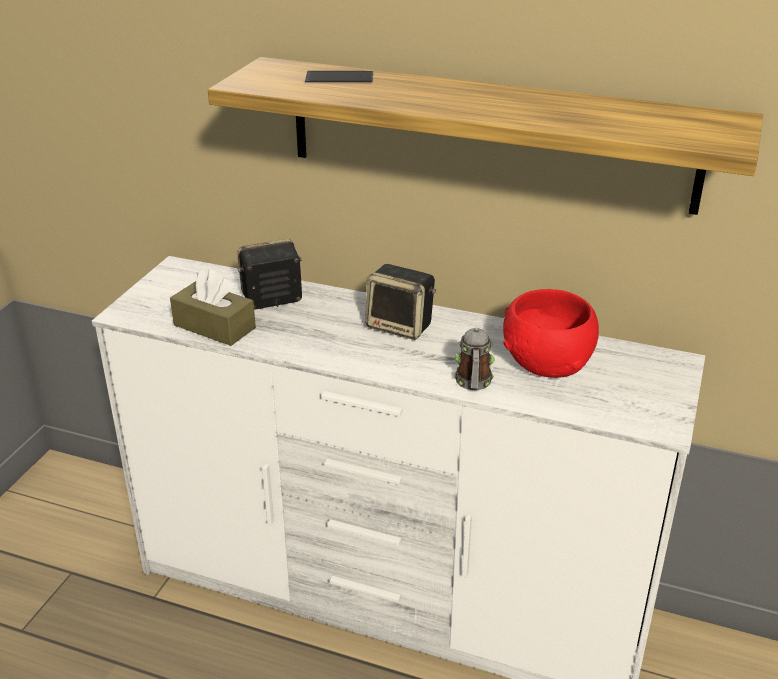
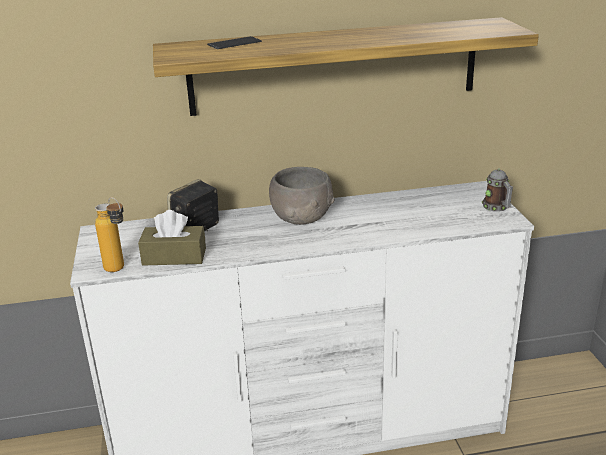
camera: 30 degrees left, 5 degrees down
(147, 323) = (119, 270): none -> bottle
(401, 326) = (302, 217): speaker -> grey bowl
(473, 383) = (384, 233): mug -> mug (497, 208)
(546, 364) = (412, 210): red bowl -> none

